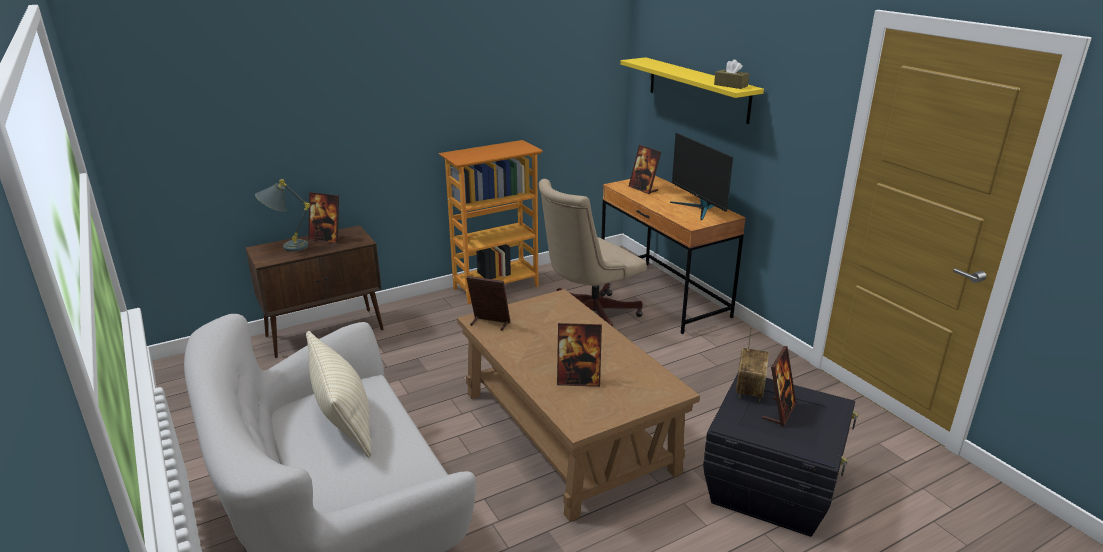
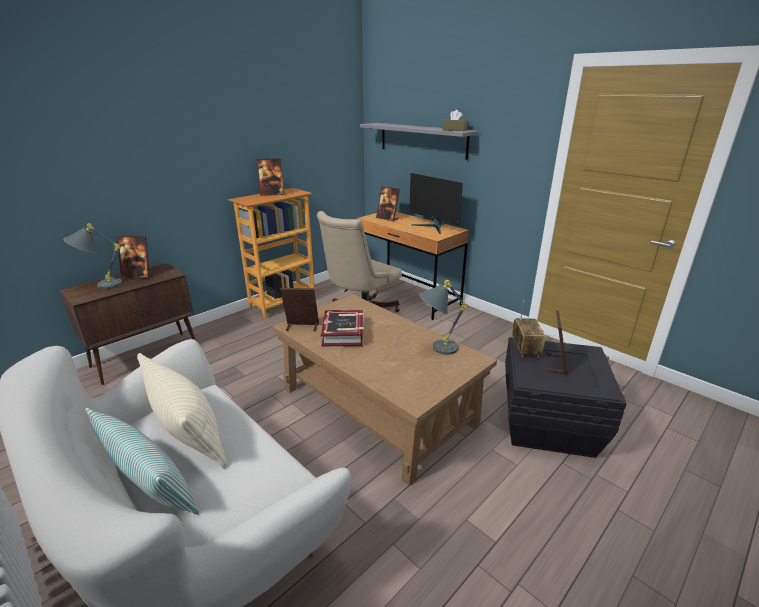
camera: 15 degrees left, 0 degrees up
(299, 457) = (148, 482): none -> pillow
(534, 337) = (344, 333): none -> book
(578, 380) = (396, 362): picture frame -> picture frame (272, 194)
(633, 372) = (436, 349): none -> grey table lamp
(697, 89) = (422, 140): yellow shelf -> grey shelf

